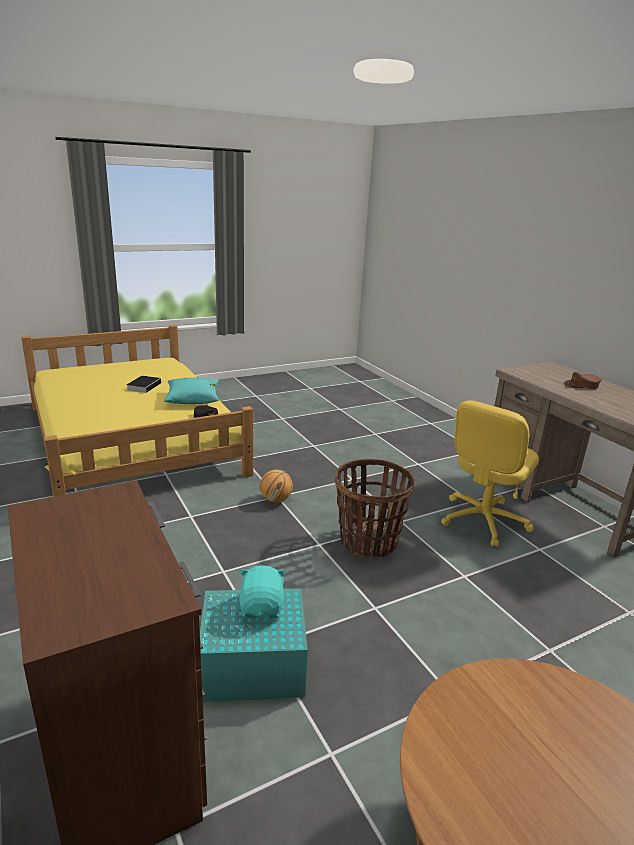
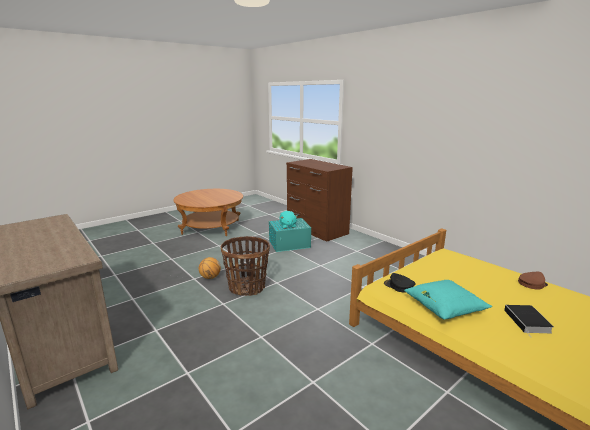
camera: 170 degrees right, 5 degrees down
(276, 500) = (317, 306): basketball -> basketball (210, 277)
(483, 520) = (157, 314): yellow office chair -> none
(581, 385) = (34, 248): brown cap -> brown cap (532, 283)

